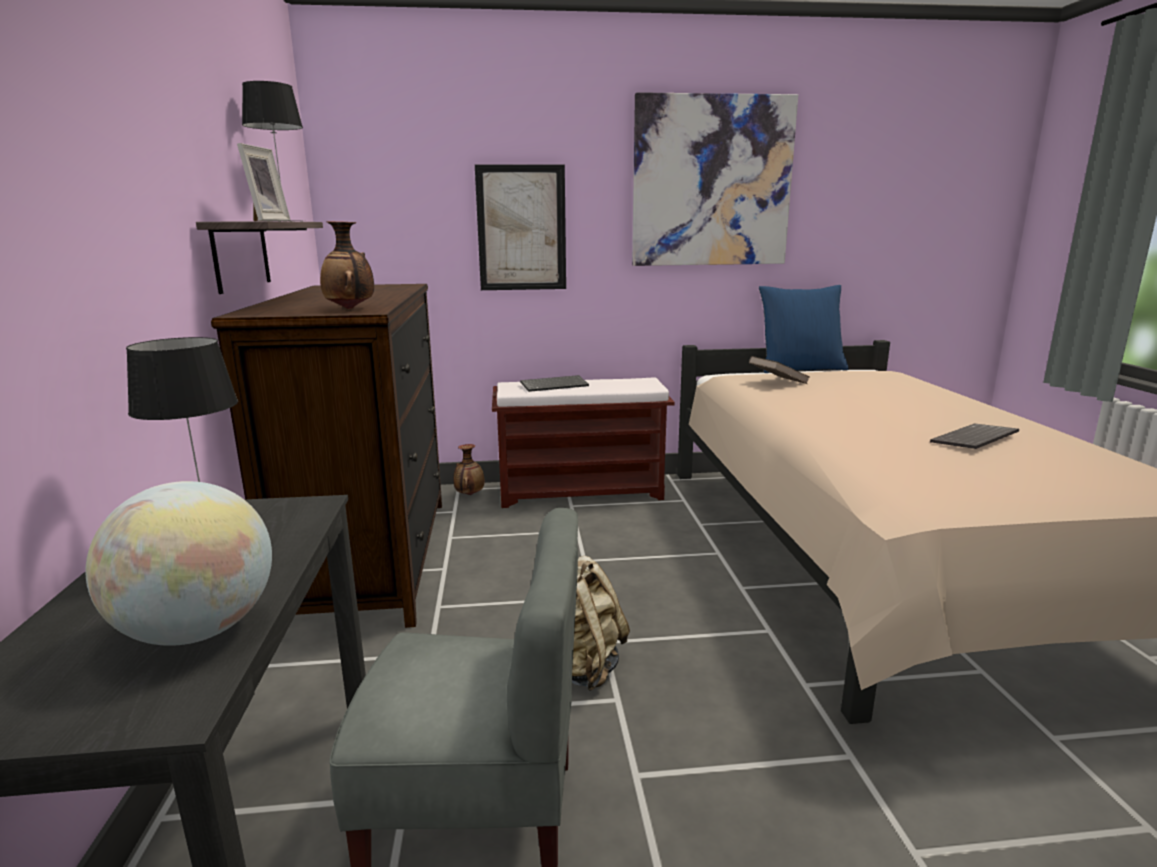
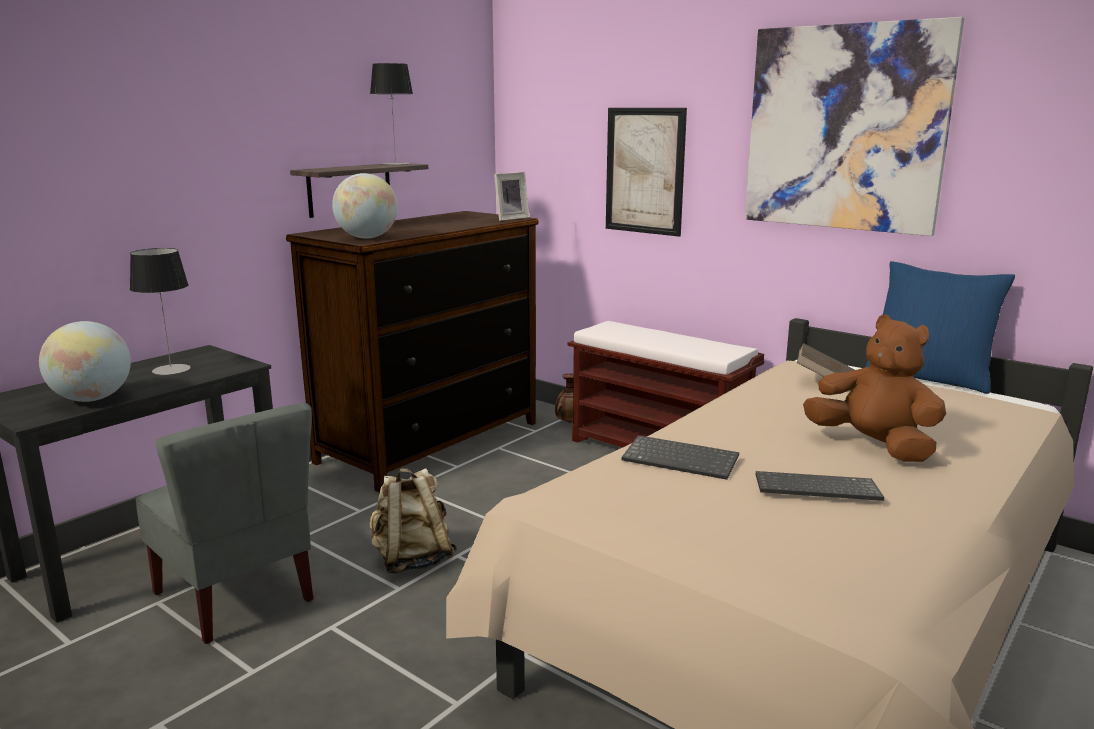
camera: 45 degrees right, 0 degrees up
(264, 221) = (348, 168): picture frame -> picture frame (510, 218)
(350, 309) = (367, 238): vase -> globe
(555, 385) = (642, 333): keyboard -> keyboard (682, 459)
(912, 408) = (873, 446): none -> brown plush toy

